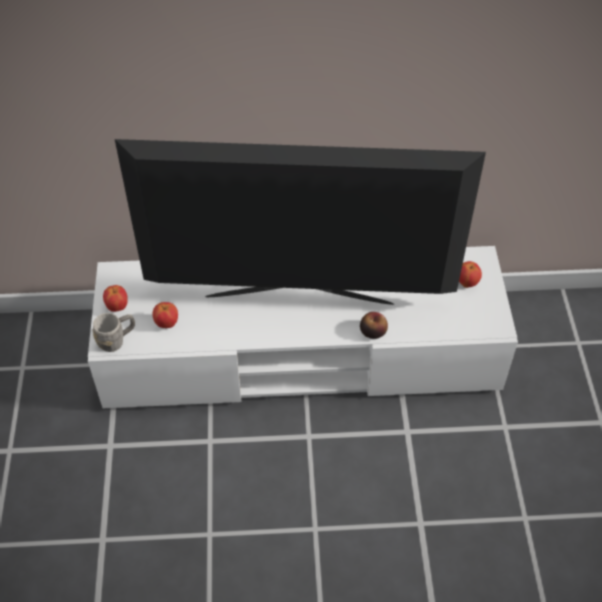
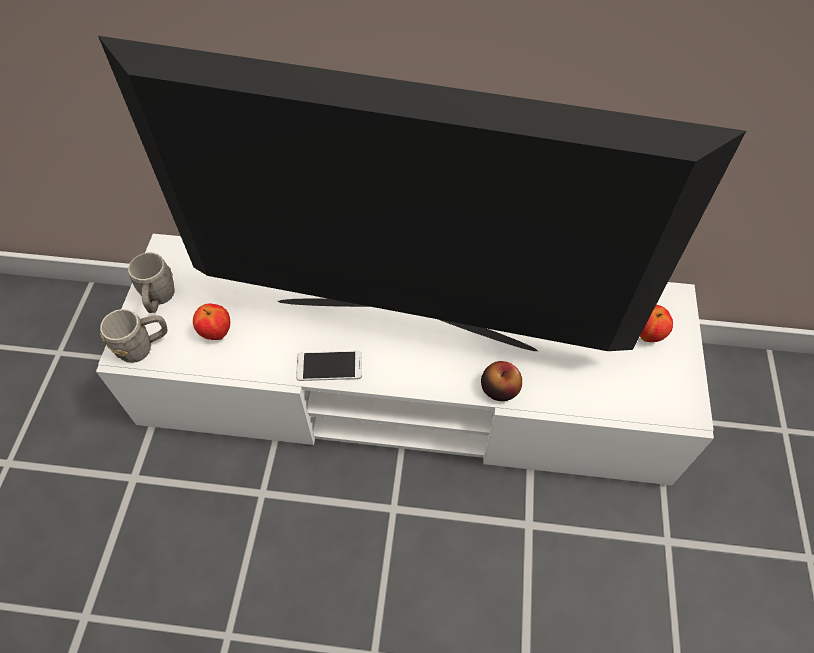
camera: 10 degrees right, 5 degrees up
(117, 307) = (158, 299): apple -> grey mug
(253, 334) = (329, 366): none -> phone

